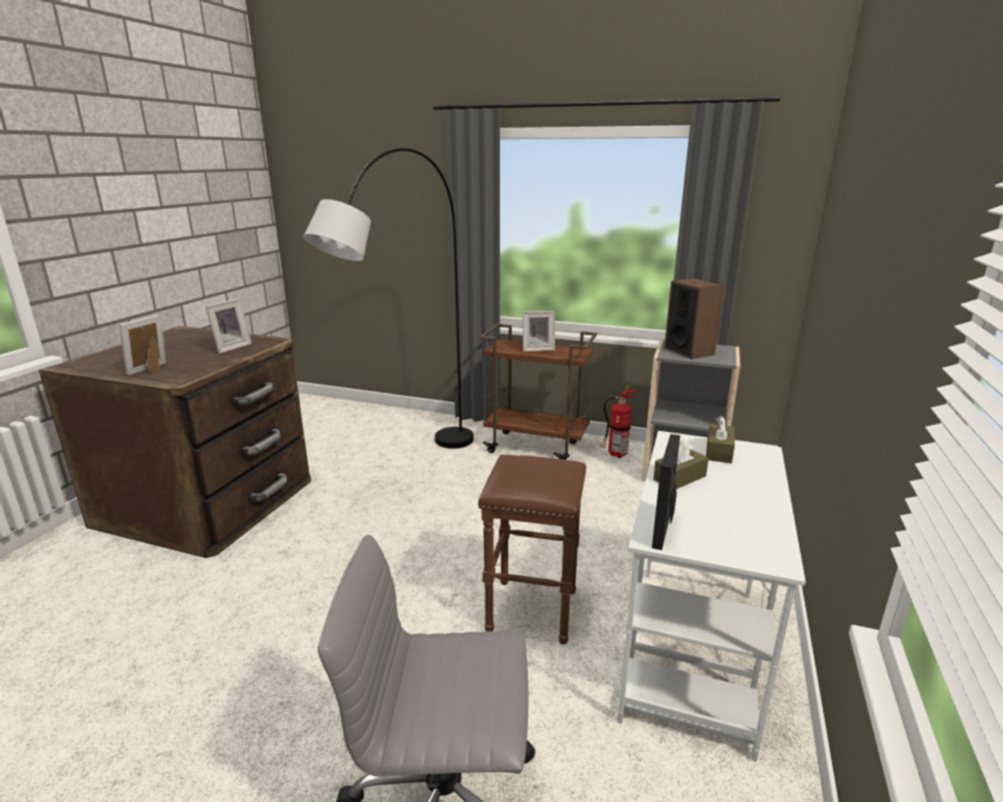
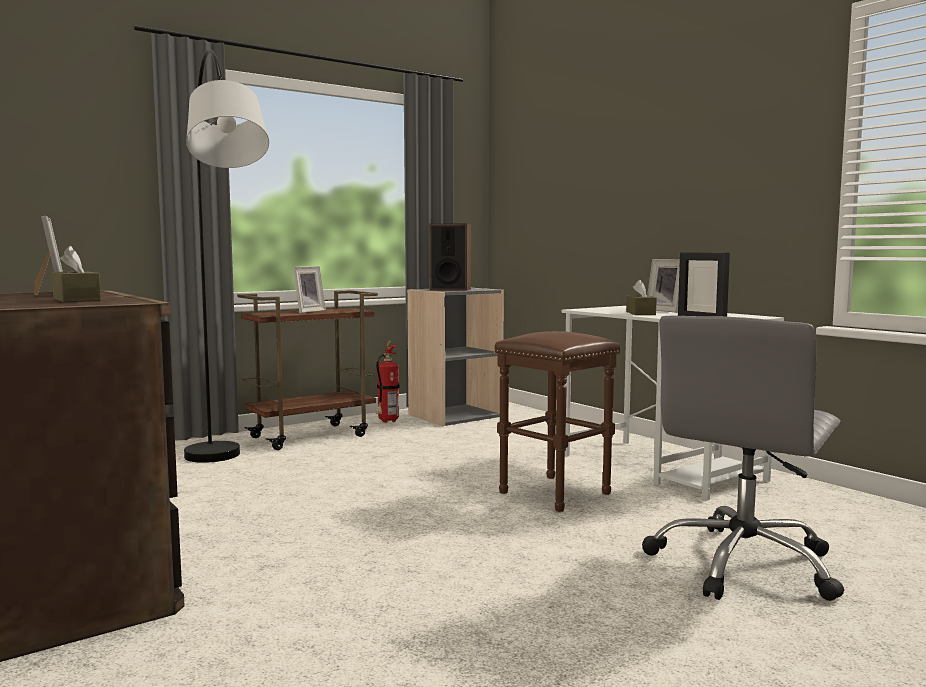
camera: 55 degrees left, 15 degrees down
(152, 369) = (33, 303): picture frame -> picture frame (667, 310)
(719, 451) = (616, 308): brown tissue box -> brown tissue box (76, 300)

